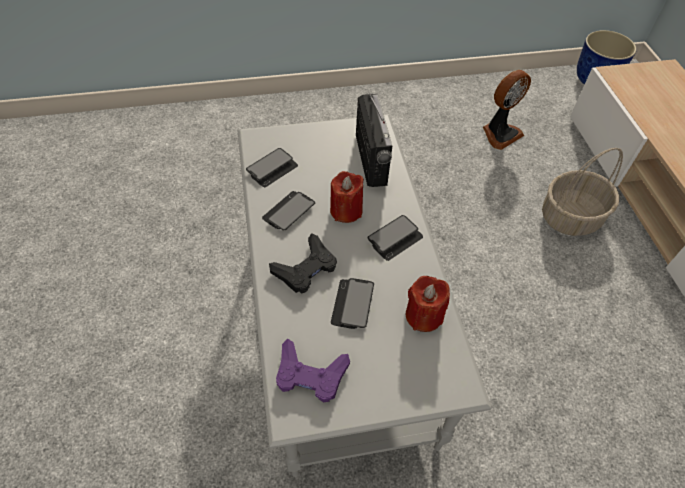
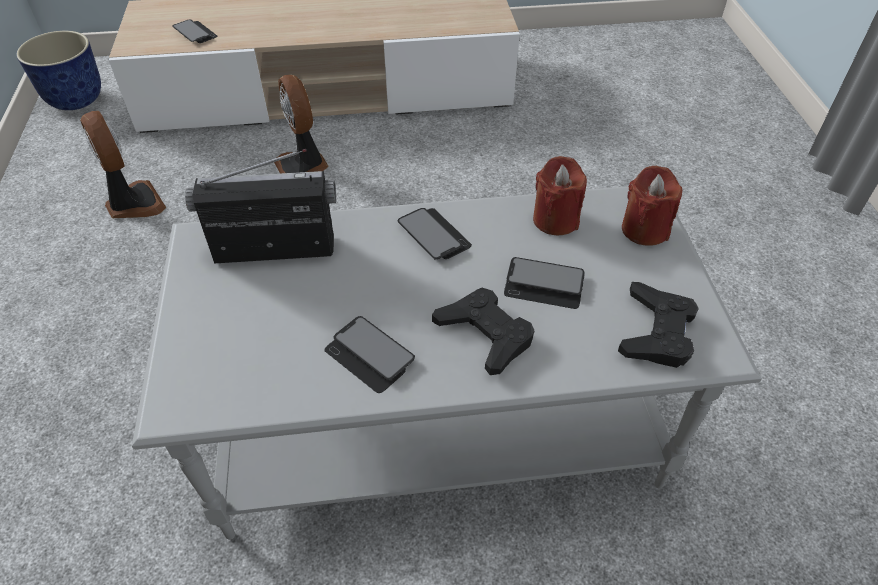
camera: 85 degrees left, 5 degrees down
(272, 168) = (263, 380): phone -> phone (195, 33)
(310, 375) = (656, 332): purple game controller -> black game controller
(346, 210) = (376, 284): red candle -> red candle (644, 229)
(570, 218) = (303, 168): basket -> fan

